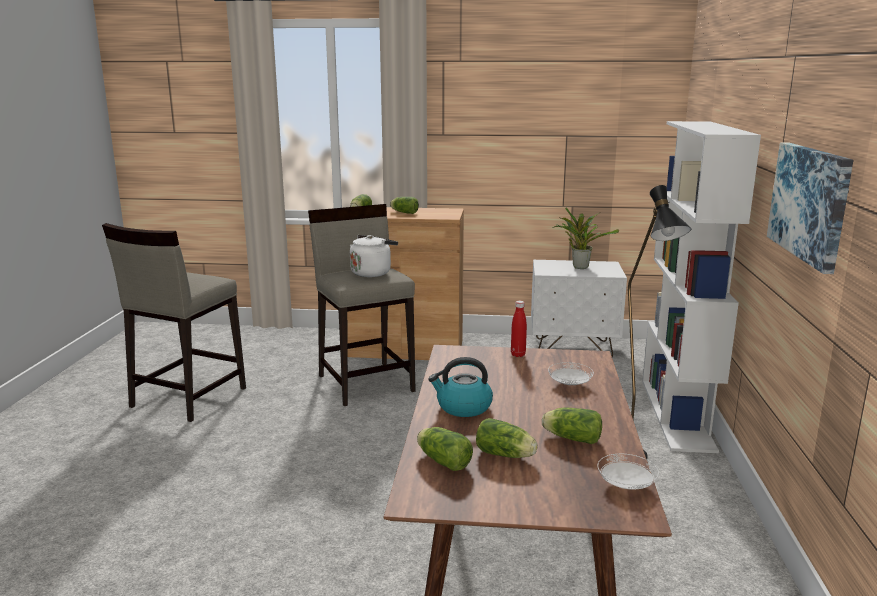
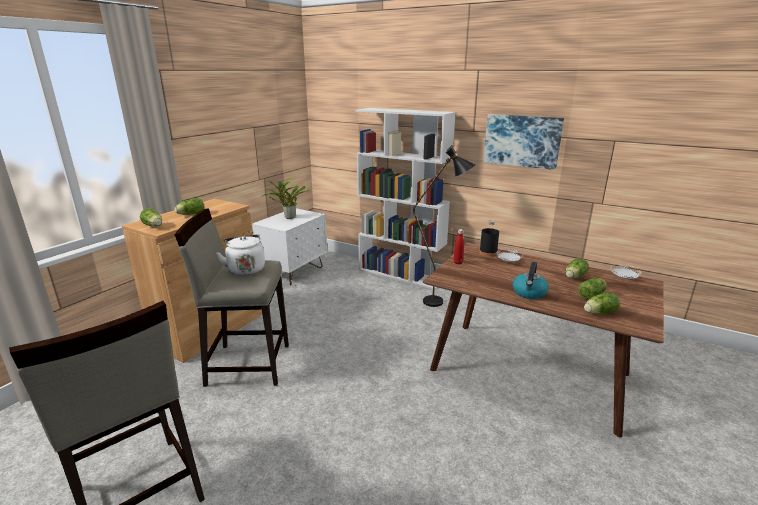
camera: 65 degrees left, 5 degrees up
(586, 368) = (488, 253): none -> black bottle

